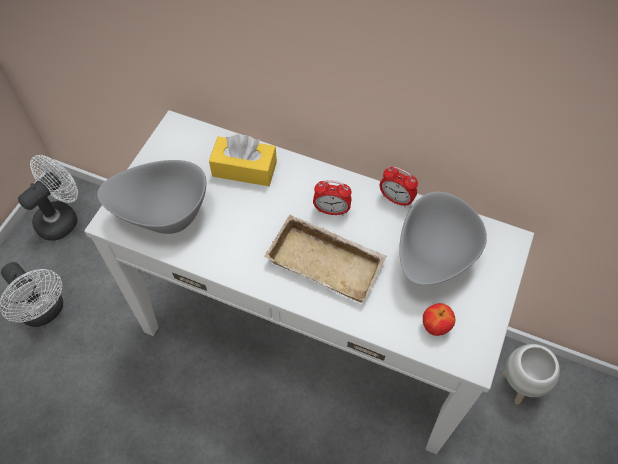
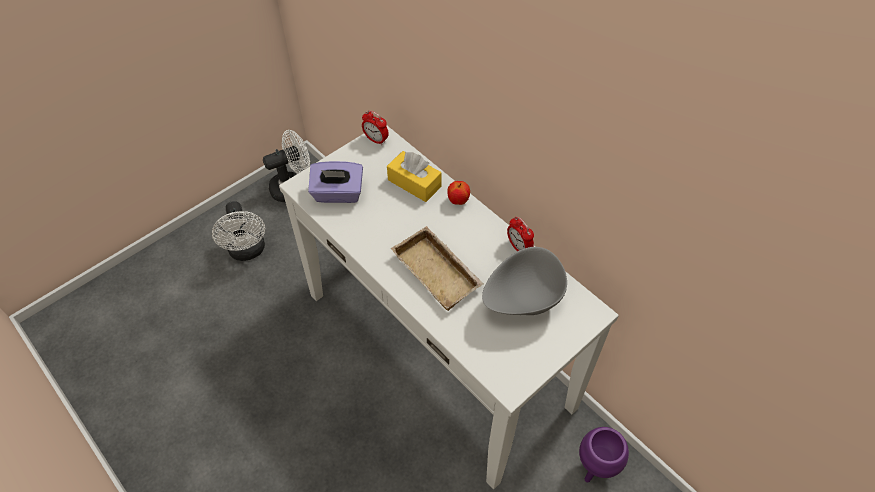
camera: 25 degrees right, 5 degrees down
(162, 214) = (338, 194): grey bowl -> purple tissue box
(331, 210) = (463, 237): alarm clock -> alarm clock (376, 140)
(435, 327) = (494, 351): apple -> apple (458, 201)
(518, 386) = (595, 468): white planter -> purple planter

